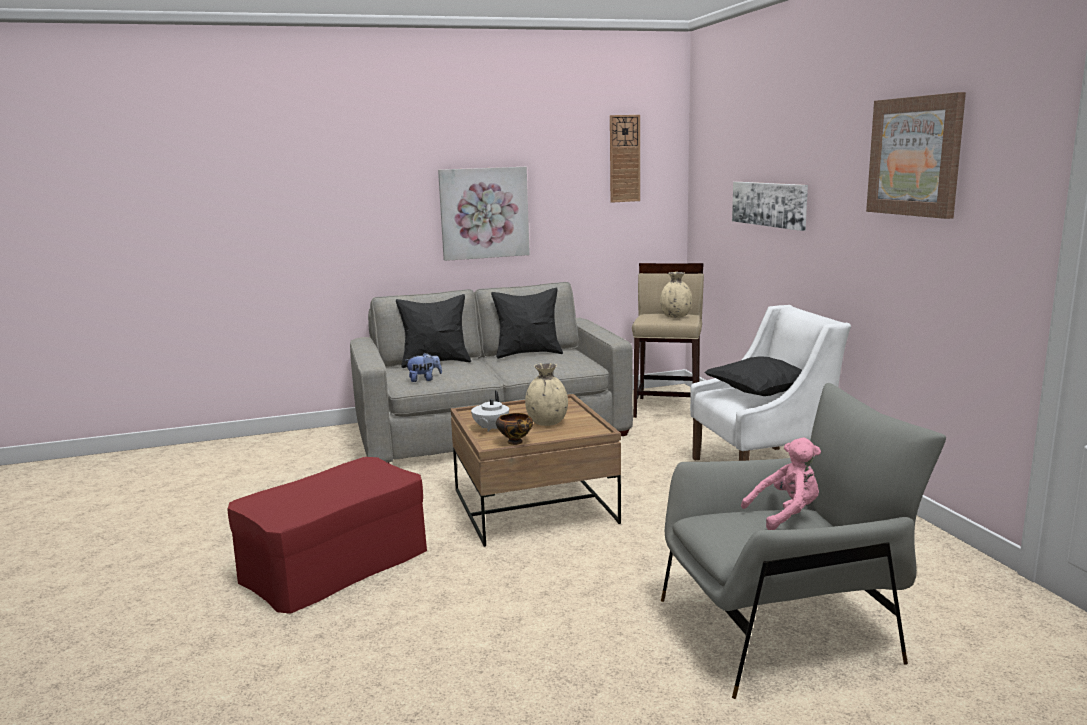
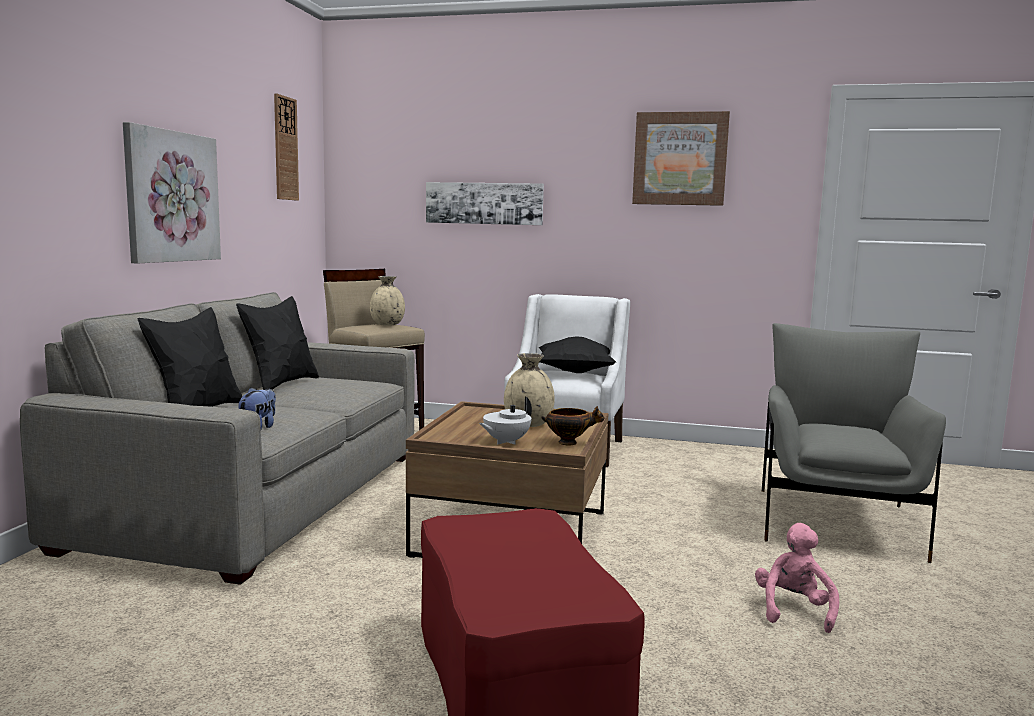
camera: 60 degrees left, 5 degrees down
(490, 428) = (505, 442): white teapot -> white teapot turned 90 degrees clockwise
(786, 514) = (832, 423): pink plush toy -> pink plush toy (793, 610)

